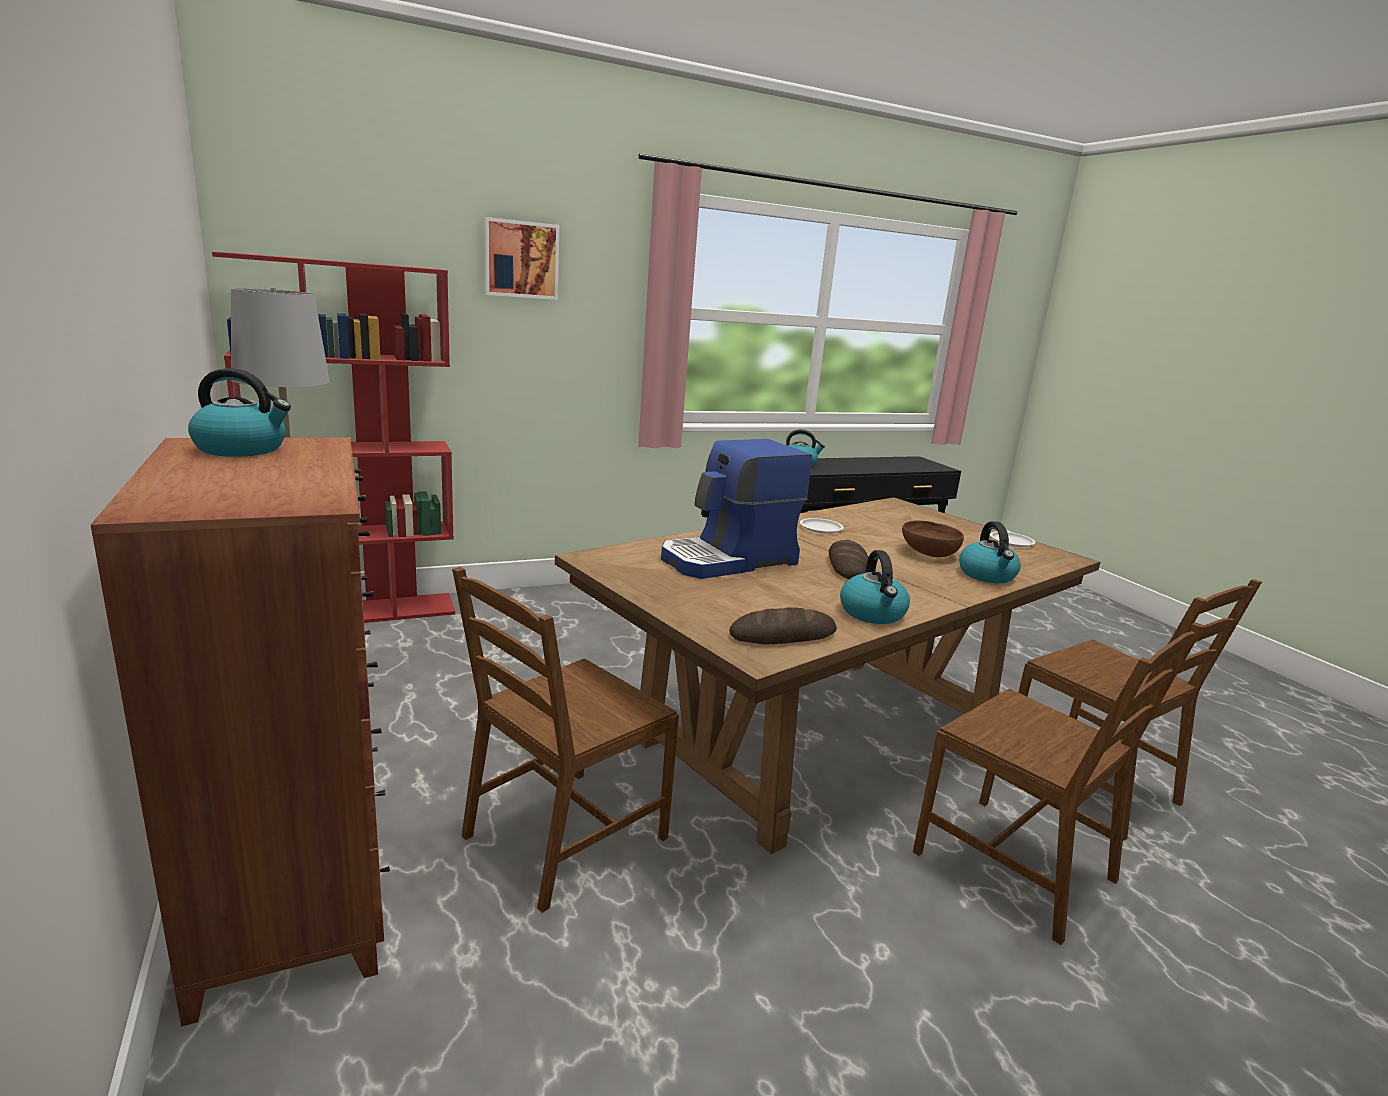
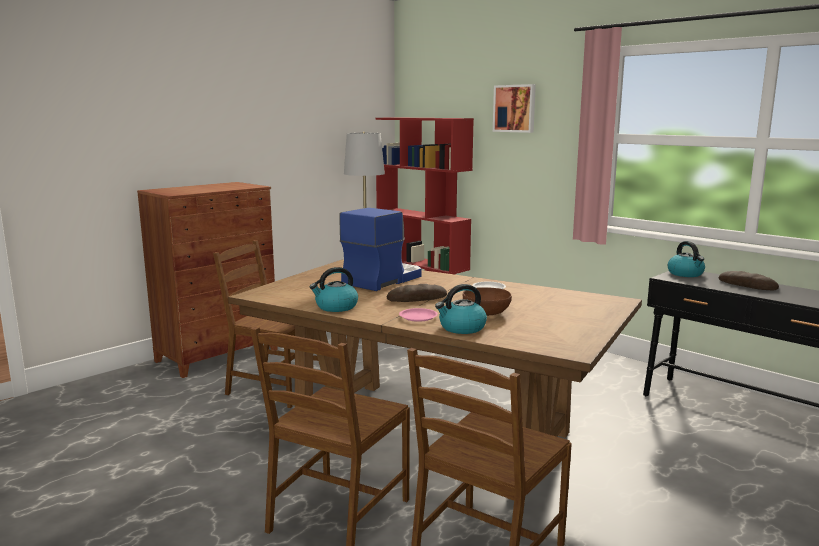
camera: 70 degrees right, 5 degrees down
(242, 449) = (231, 185): kettle -> none
(729, 560) = (382, 279): coffee machine -> coffee machine turned 90 degrees clockwise
(783, 635) = (283, 295): bread -> bread (747, 285)
(938, 583) = (418, 317): none -> pink plate
(1011, 542) = (581, 334): white plate -> none

